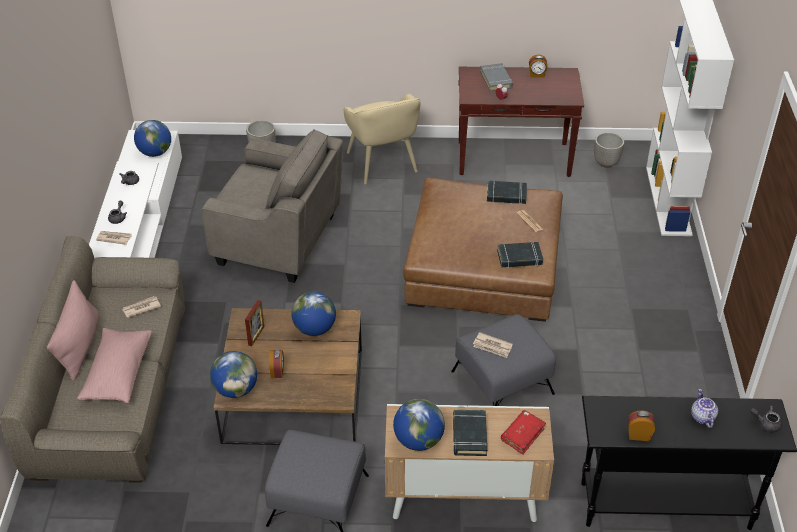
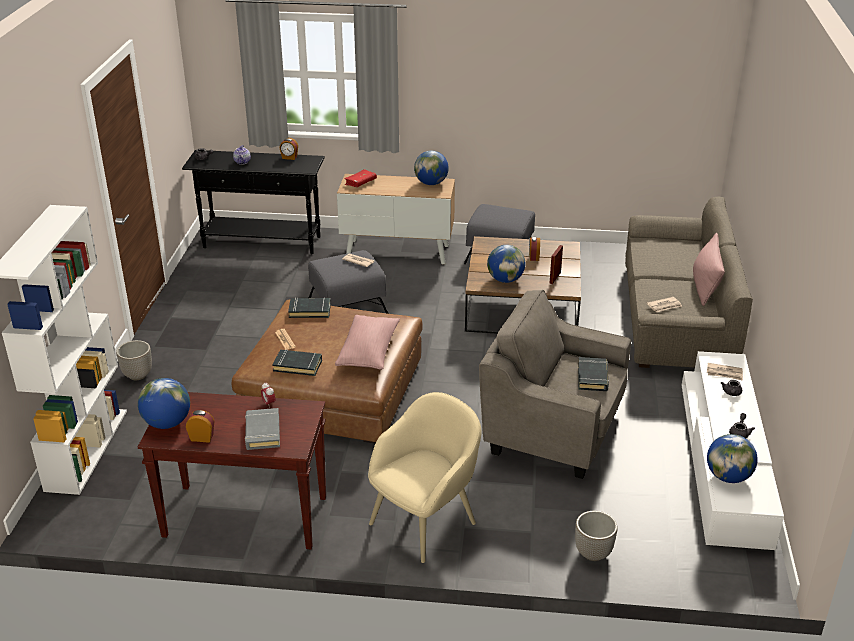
camera: 175 degrees left, 10 degrees down
(118, 373) = (663, 267): pink pillow -> pink pillow (368, 352)
(235, 389) = (565, 249): globe -> globe (167, 423)
(382, 163) = (424, 522): beige armchair -> beige armchair turned 60 degrees clockwise
(469, 435) = (396, 184): black book -> black book (592, 377)
(605, 163) = (126, 504): planter -> planter (138, 375)

